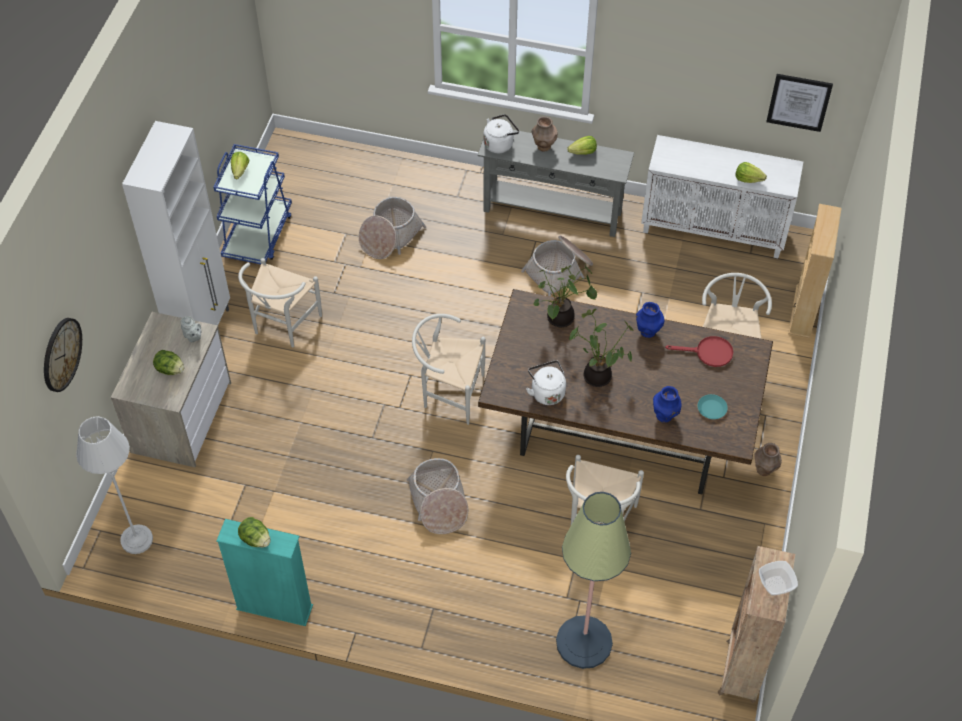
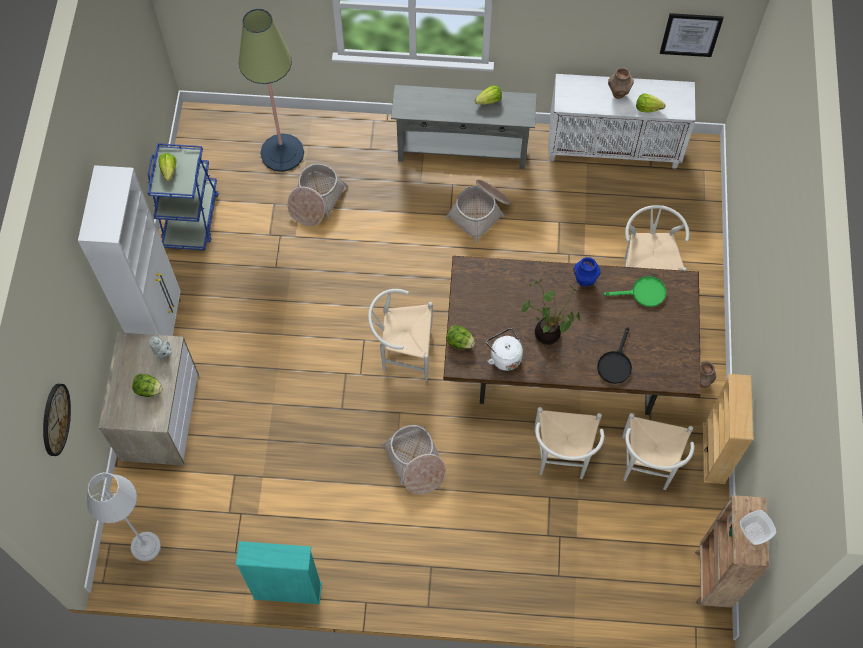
camera: 10 degrees left, 10 degrees up
(255, 539) = (271, 557): lettuce -> lettuce (459, 342)
(282, 326) = (234, 309): white chair -> white chair (647, 467)
(500, 144) = (409, 103): white kettle -> none
(543, 147) = (451, 100): brown vase -> brown vase (618, 93)
(560, 320) = (503, 281): potted plant -> none
(584, 642) = (571, 575): floor lamp -> floor lamp (282, 153)
(664, 416) = (615, 363): blue vase -> black frying pan
(708, 353) = (643, 293): red frying pan -> green frying pan
(711, 408) = (656, 349): turquoise plate -> none
(803, 311) = (707, 219): beige bookcase -> beige bookcase (714, 453)

